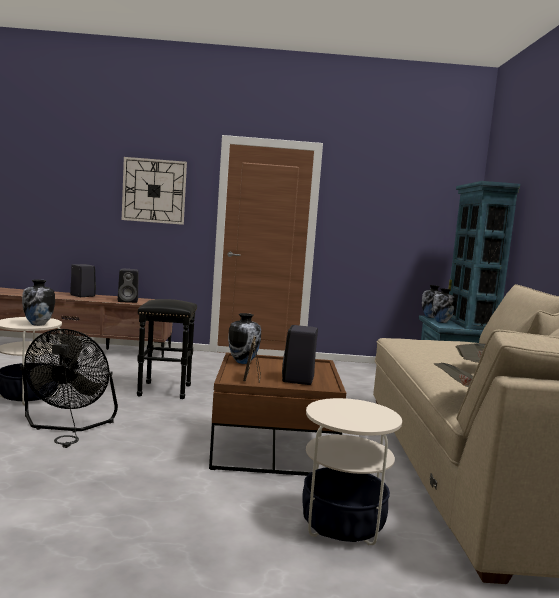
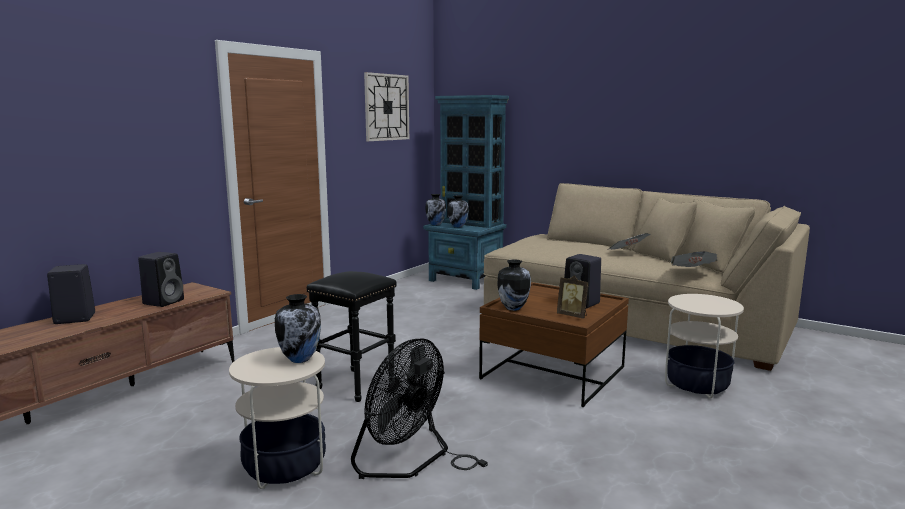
camera: 55 degrees left, 5 degrees up
(154, 191) = (137, 127): wall clock -> wall clock (386, 107)

